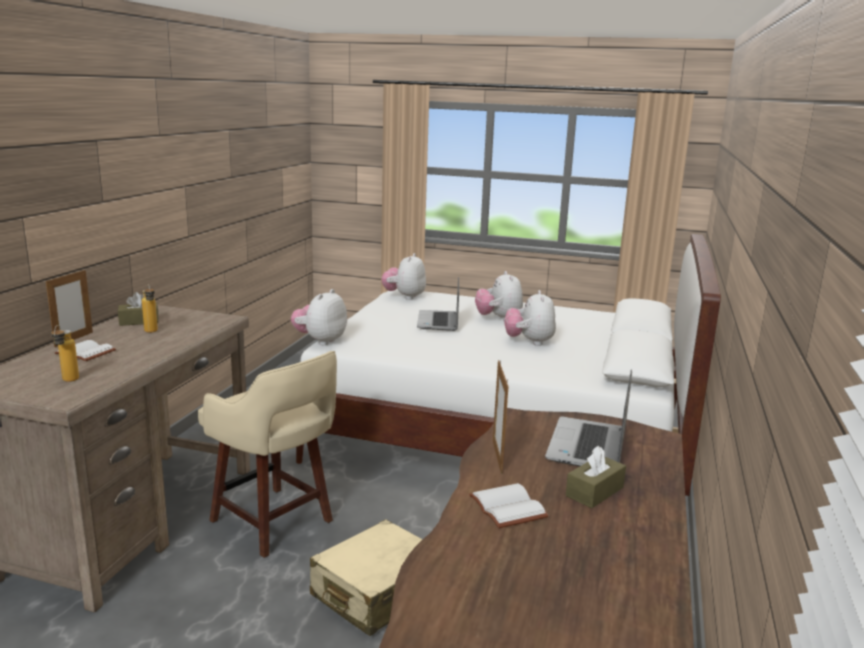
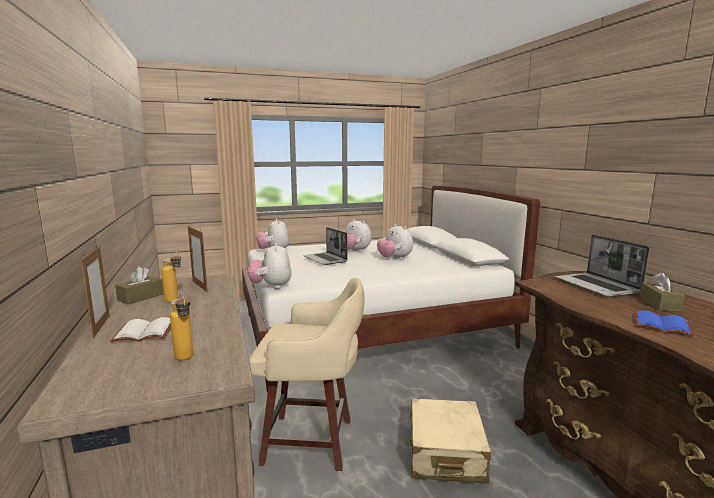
camera: 35 degrees left, 5 degrees down
(497, 457) = (584, 304): picture frame -> picture frame (200, 286)
(505, 507) = (660, 325): white book -> blue book

